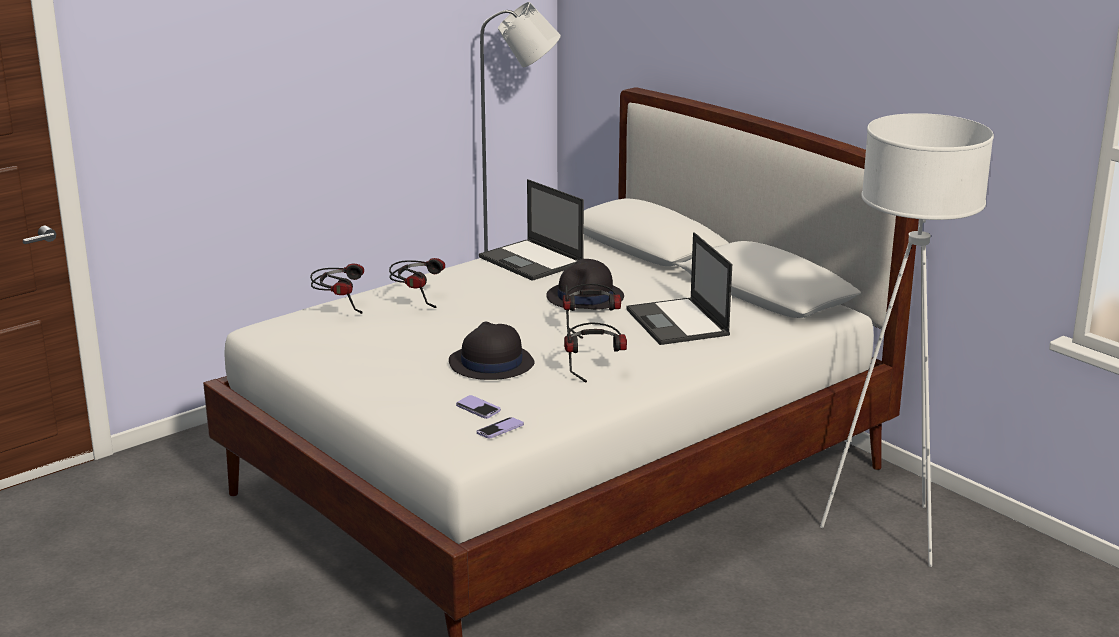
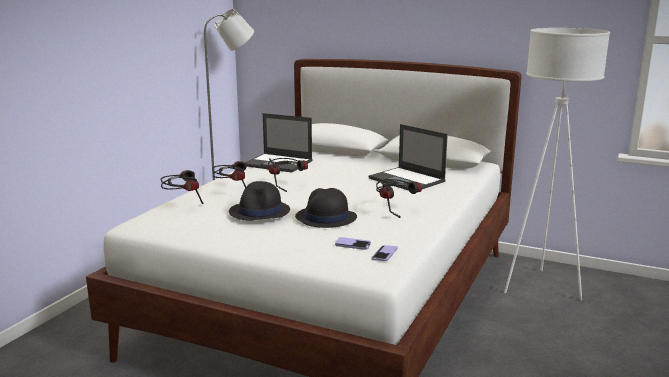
camera: 25 degrees left, 5 degrees down
(585, 298) = (337, 176): black hat -> black hat (260, 212)
(590, 328) = (361, 190): headphones -> headphones (286, 186)

